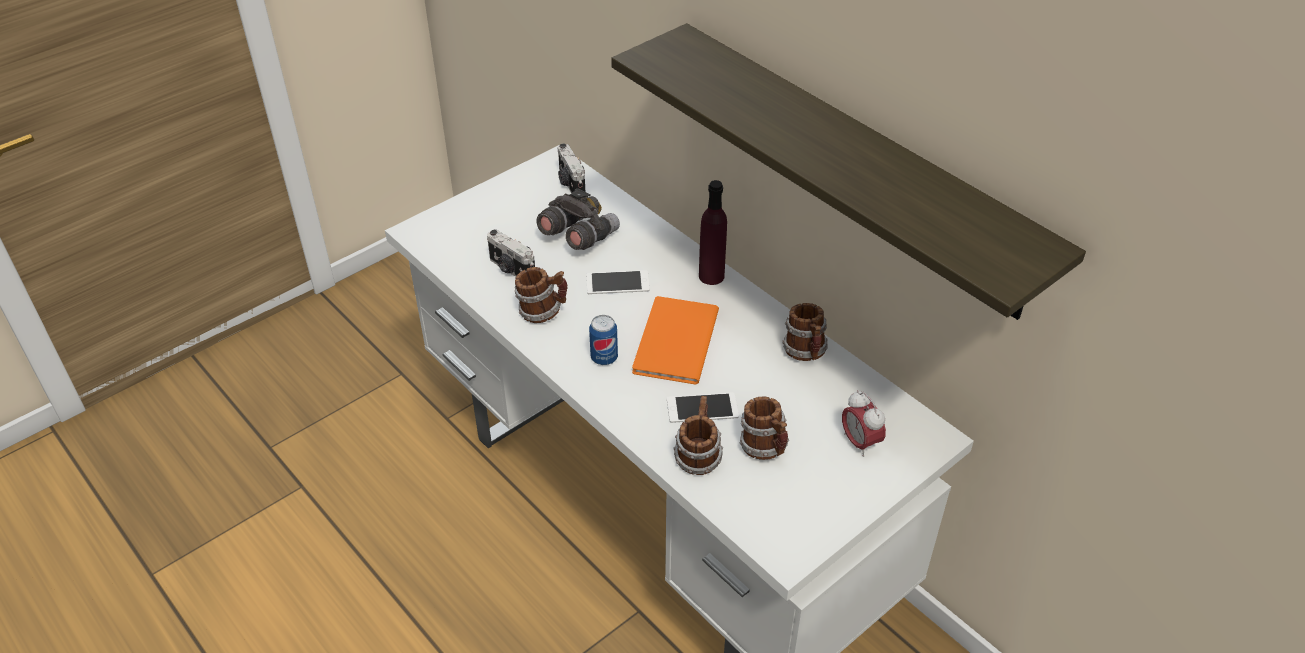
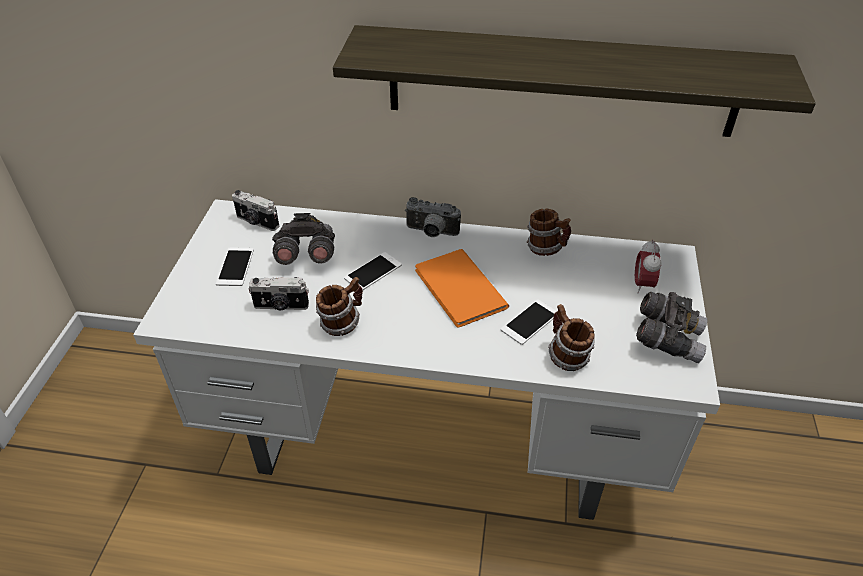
camera: 40 degrees left, 0 degrees up
(512, 215) = (235, 267): none -> phone
(604, 358) = (425, 328): can -> none
(711, 276) = (431, 233): purple bottle -> camera
(765, 448) = (597, 323): mug -> none
(816, 504) = (667, 338): none -> grey binoculars
(859, 442) = (642, 284): alarm clock -> alarm clock turned 75 degrees clockwise

